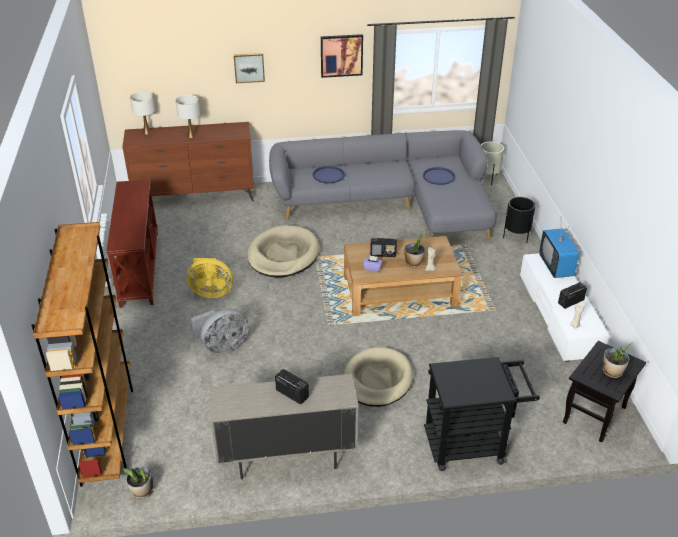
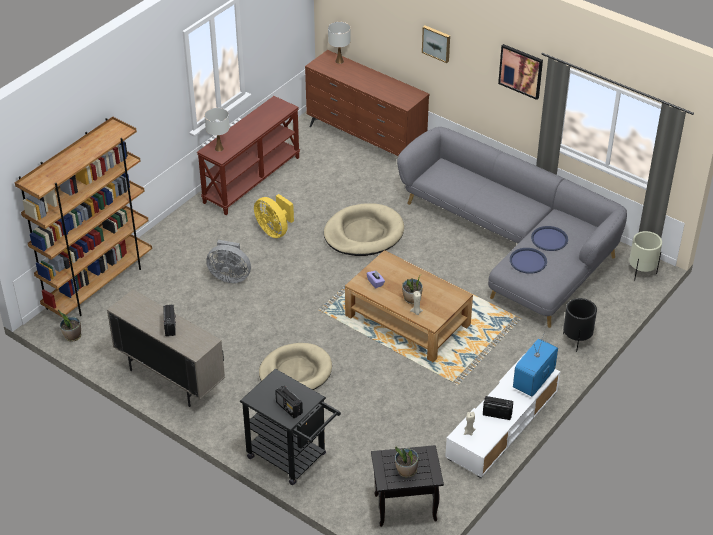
camera: 45 degrees right, 5 degrees up
(191, 135) = (367, 83): white table lamp -> white table lamp (219, 148)
(328, 175) = (460, 182): blue tray -> blue tray (528, 261)
(383, 254) = (400, 277): radio -> radio (289, 408)

